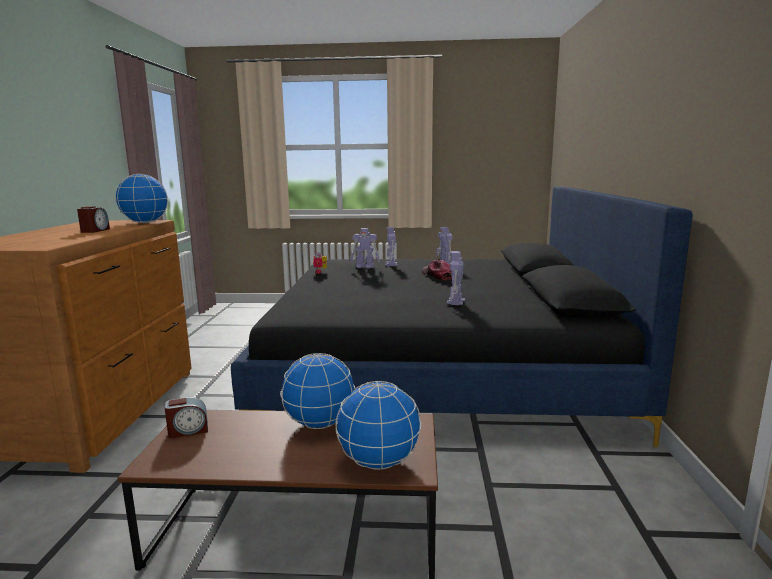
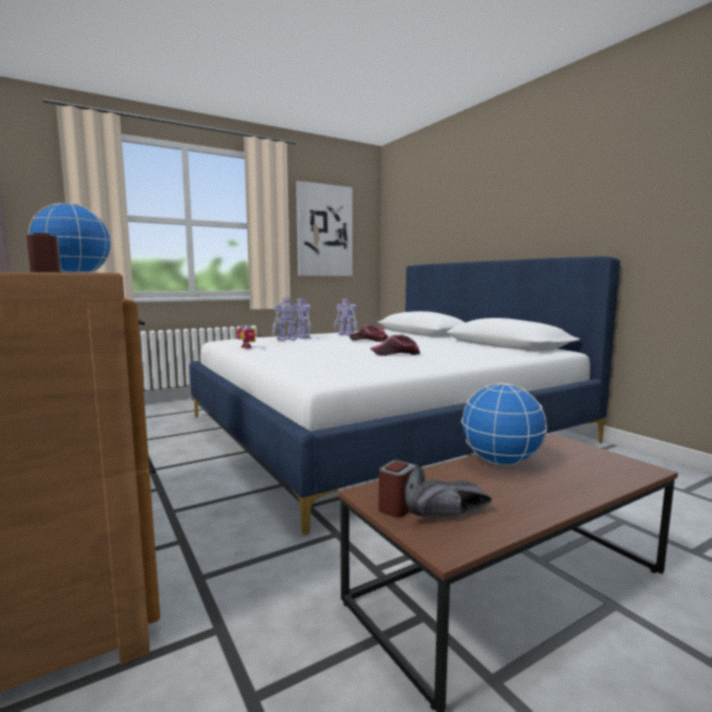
camera: 35 degrees left, 5 degrees down
(195, 448) = (451, 516): none -> black shoe
(378, 462) = (611, 472): globe -> none
(407, 298) = (395, 354): none -> cap
(437, 366) = (380, 428): black bed -> white bed
(455, 302) = (439, 352): toy robot -> none
(477, 145) = (324, 231): none -> picture

